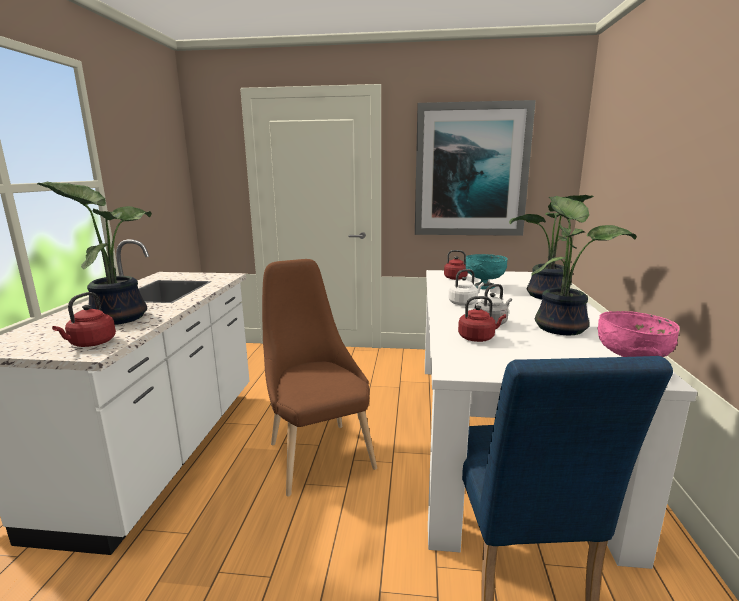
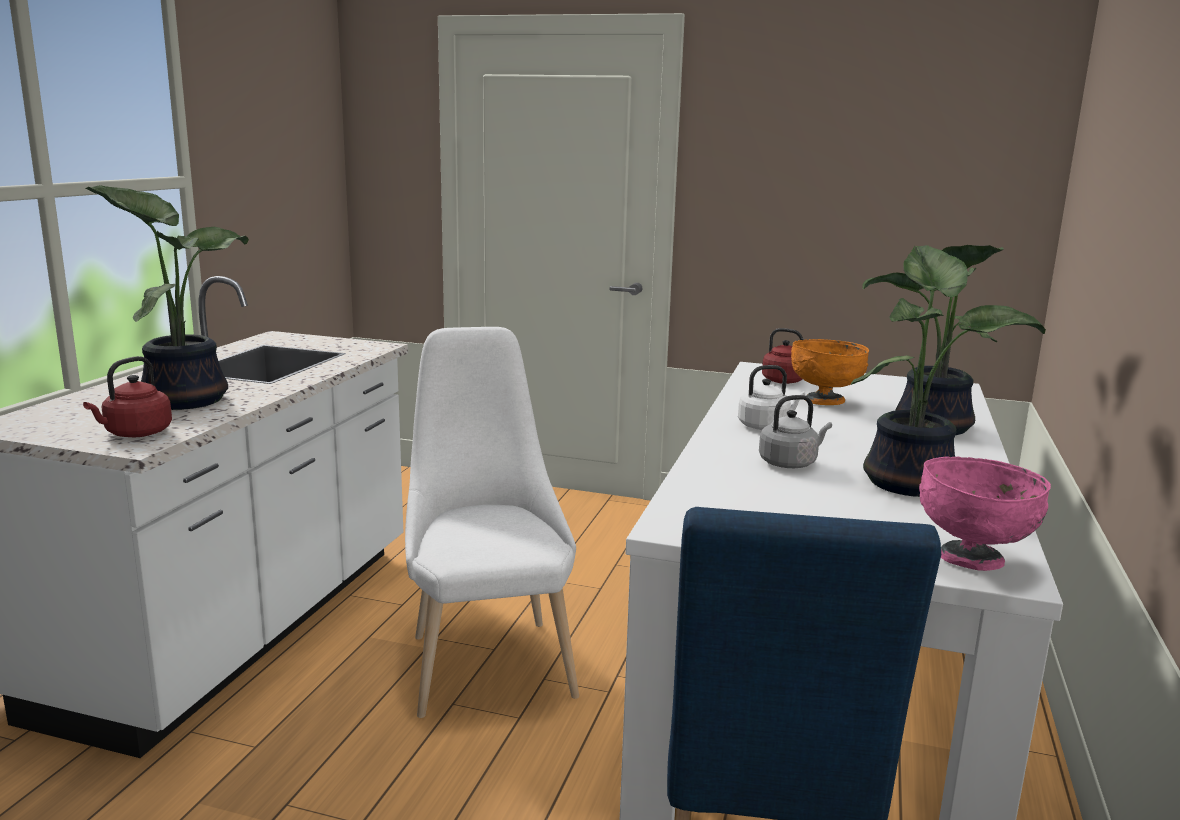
camera: 10 degrees right, 0 degrees up
(317, 452) = (487, 659): brown chair -> white chair
(470, 171) = (844, 179): picture -> none
(478, 338) = (747, 485): red kettle -> none
(484, 287) = (825, 401): turquoise bowl -> orange bowl

